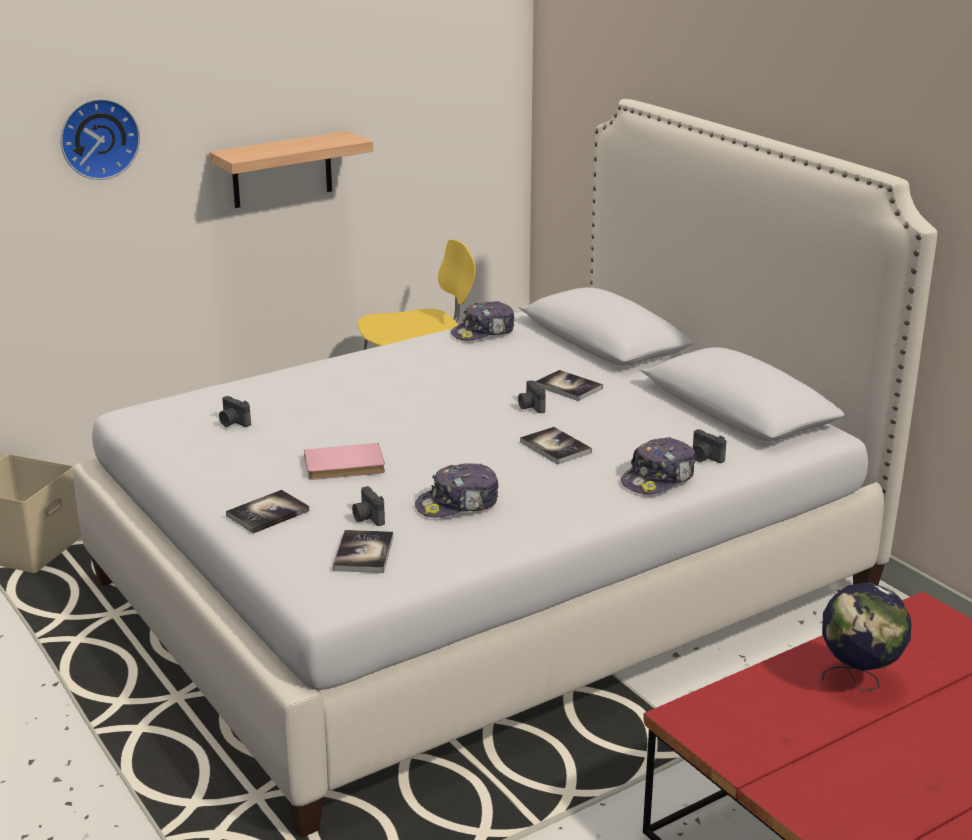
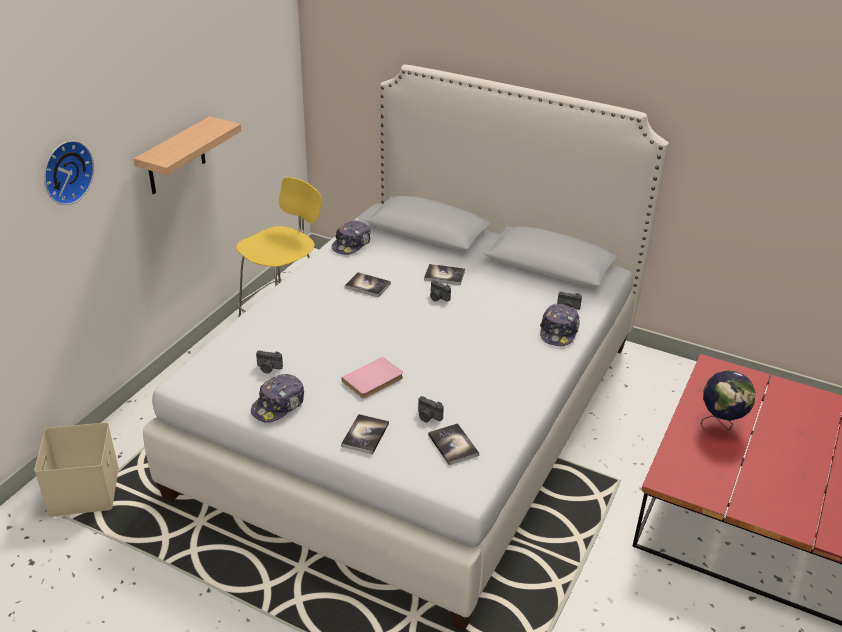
camera: 30 degrees left, 10 degrees up
(458, 504) = (470, 388): cap -> cap (279, 405)
(555, 447) = (482, 325): book -> book (367, 285)

